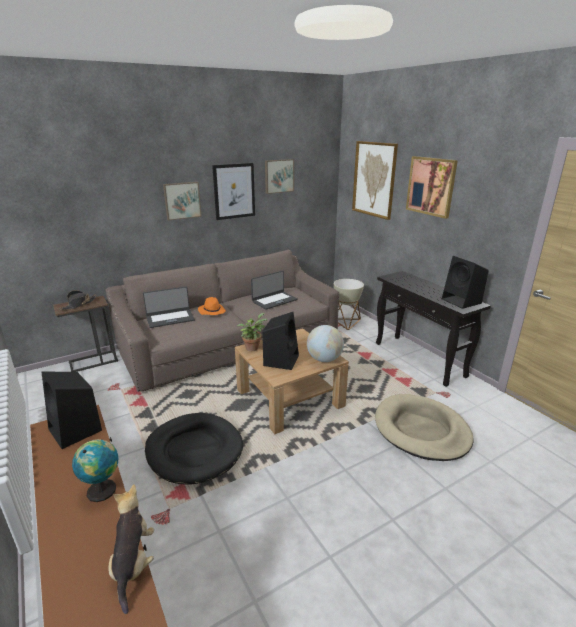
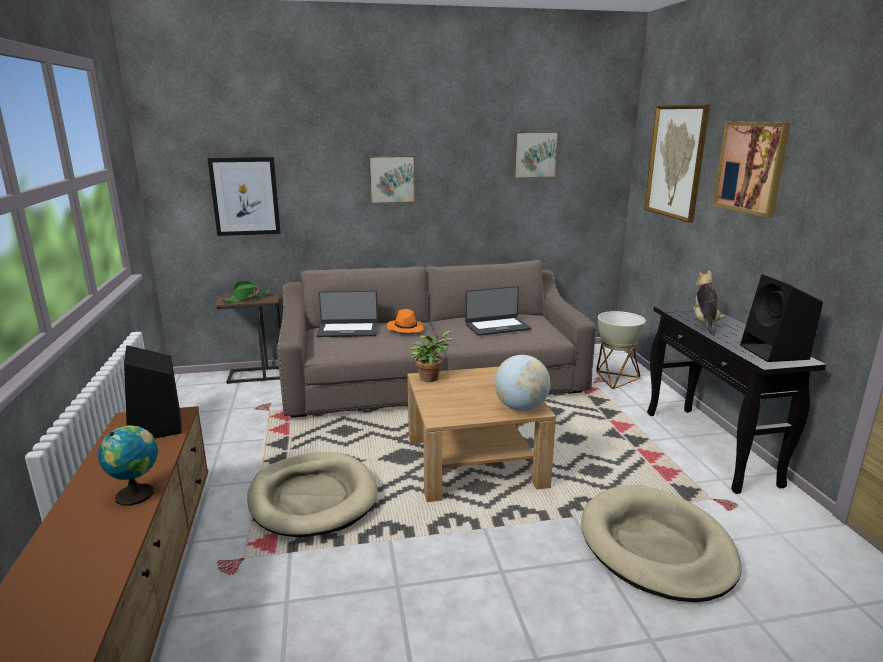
camera: 20 degrees right, 5 degrees down
(79, 304) = (246, 298): black hat -> green hat
(133, 563) = (110, 579): plush toy -> plush toy (704, 323)
(194, 450) = (313, 498): black dog bed -> beige dog bed
(234, 191) = (465, 171): picture -> picture (245, 196)
(281, 360) = (458, 398): black speaker -> none

